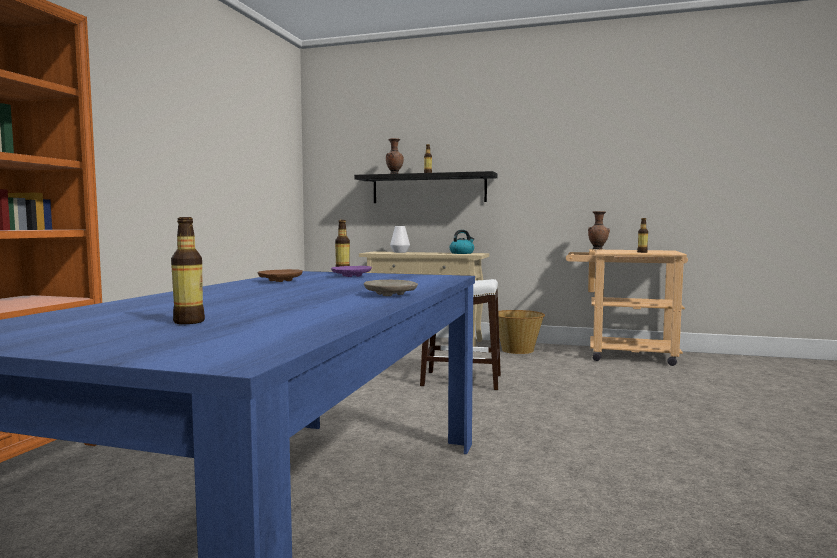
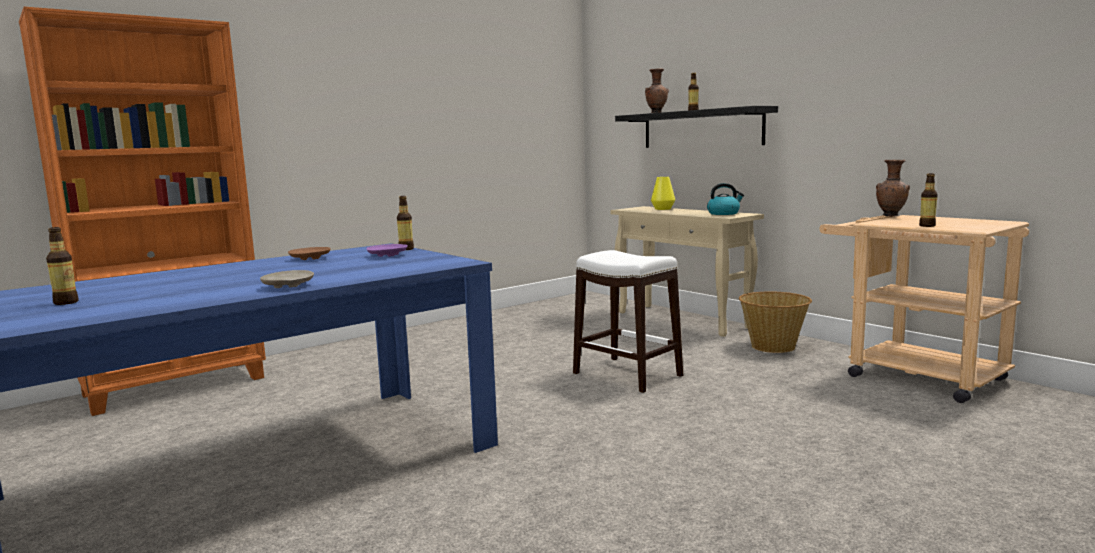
camera: 35 degrees right, 5 degrees up
(400, 252) = (663, 209): white vase -> yellow vase

